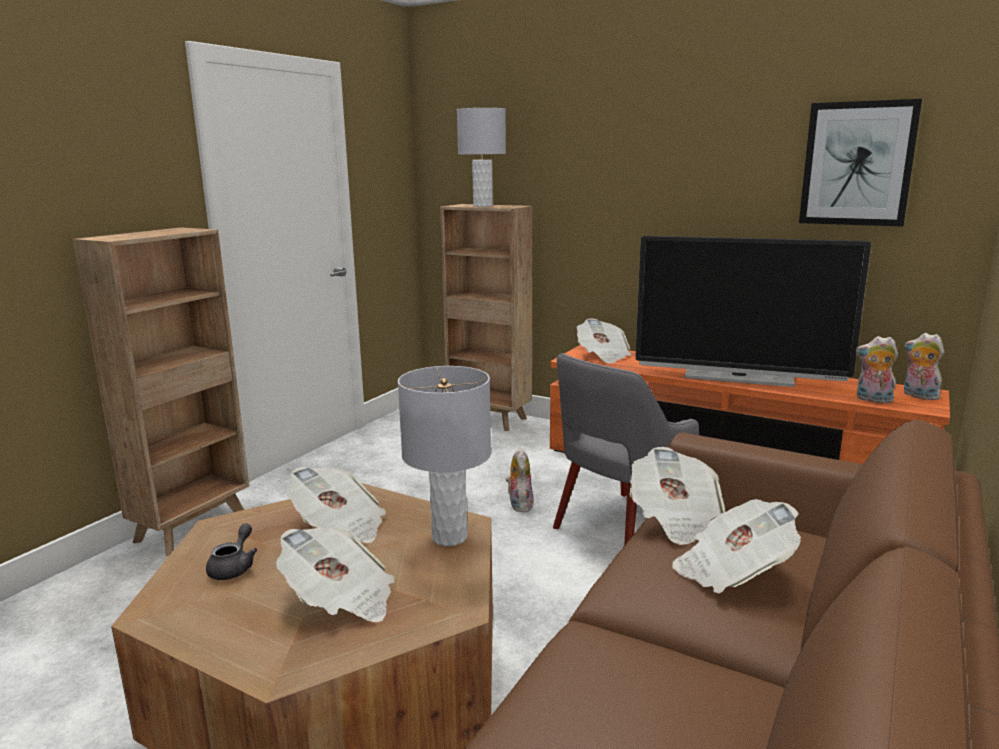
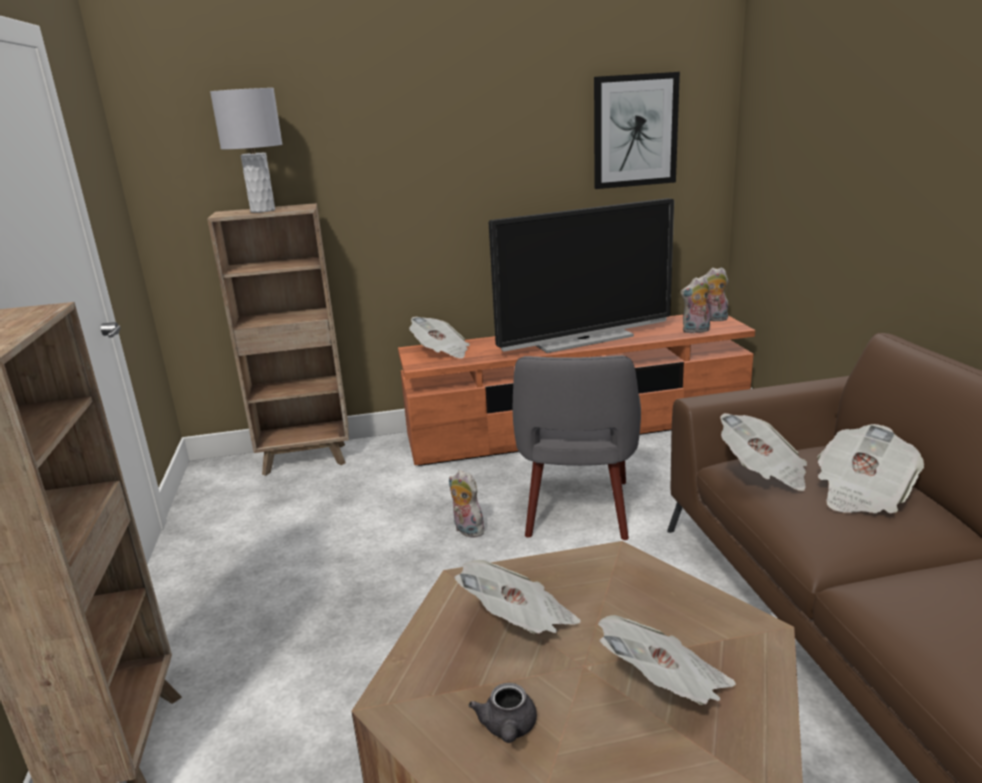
camera: 40 degrees left, 5 degrees up
(234, 567) = (508, 728): grey teapot -> grey teapot turned 150 degrees counterclockwise
(450, 537) = (629, 575): grey table lamp -> none

